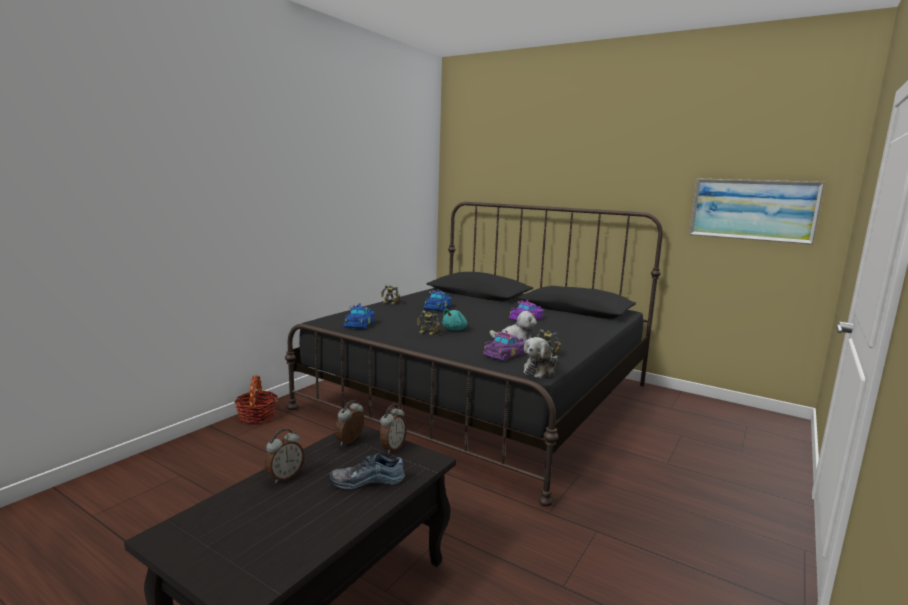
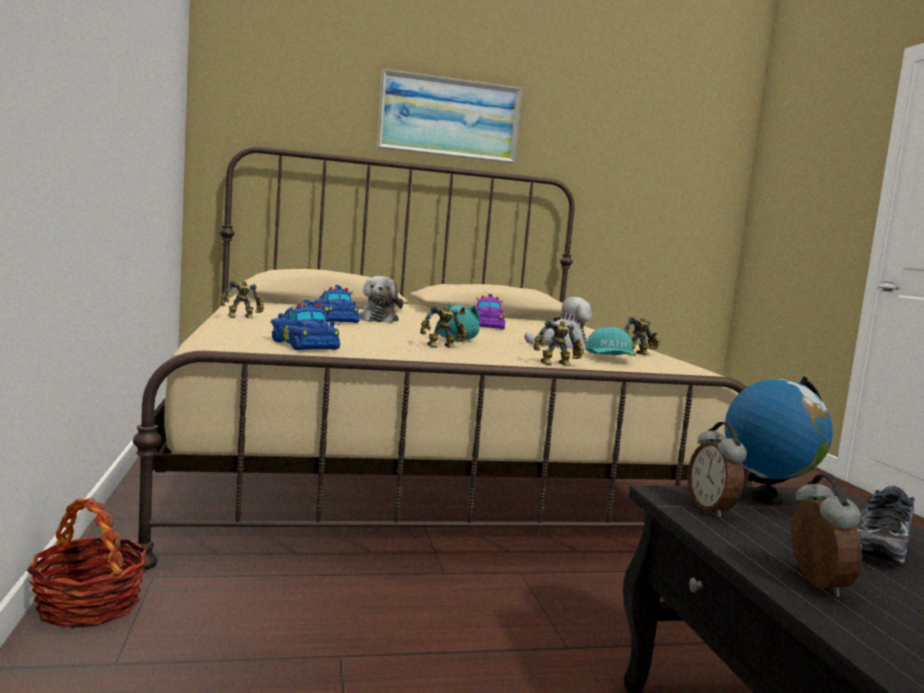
camera: 45 degrees left, 5 degrees down
(392, 448) = (766, 499): alarm clock -> globe
(450, 353) = (557, 364): none -> toy robot
(481, 396) = (418, 465): black bed -> beige bed
(505, 355) = (610, 359): purple toy car -> turquoise cap
(540, 371) = (694, 368): plush toy -> plush toy (378, 319)
(752, 210) = (662, 182): picture -> picture (449, 118)

